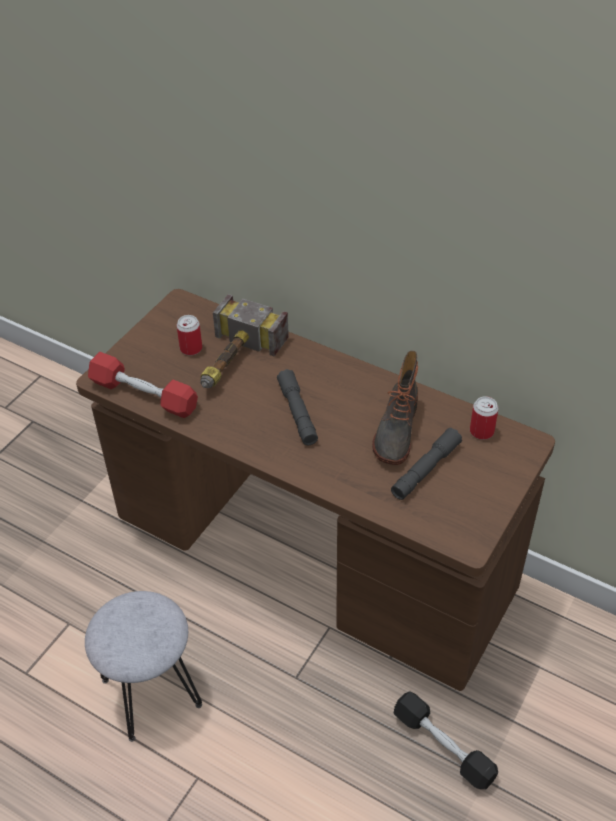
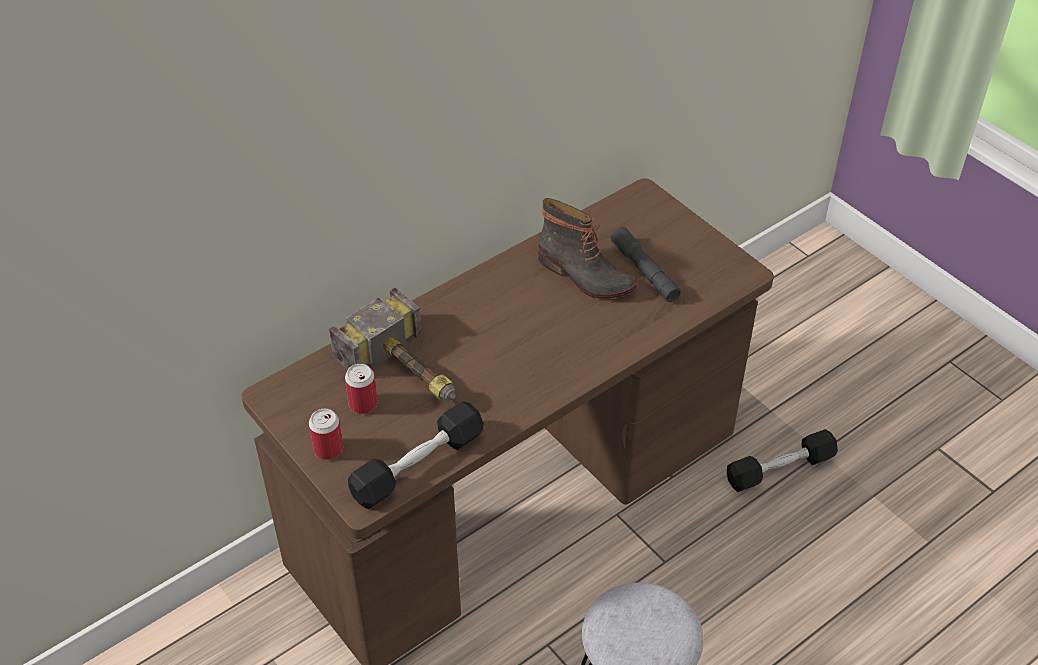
camera: 70 degrees left, 0 degrees up
(143, 395) = (417, 466): red dumbbell -> black dumbbell
(297, 413) = (520, 340): grey flashlight -> none
(481, 431) = (614, 219): can -> can (328, 449)

